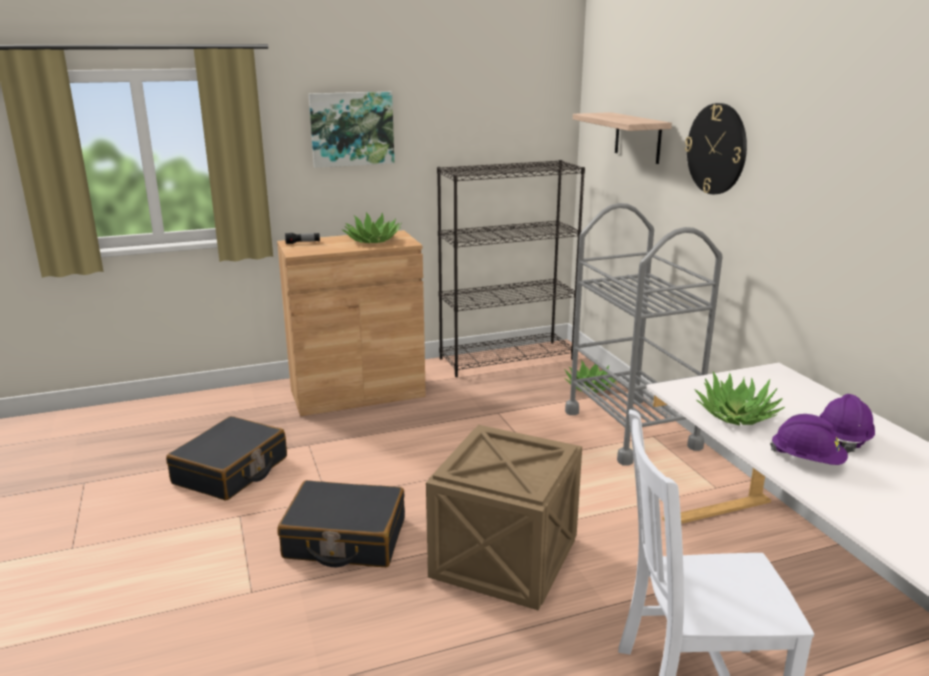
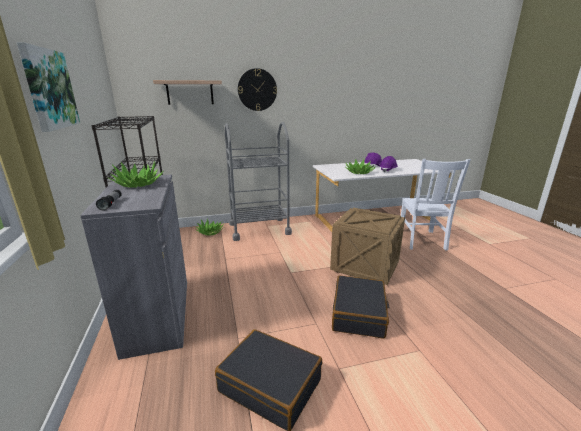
camera: 85 degrees left, 0 degrees up
(357, 393) = (158, 315): brown cabinet -> grey cabinet

